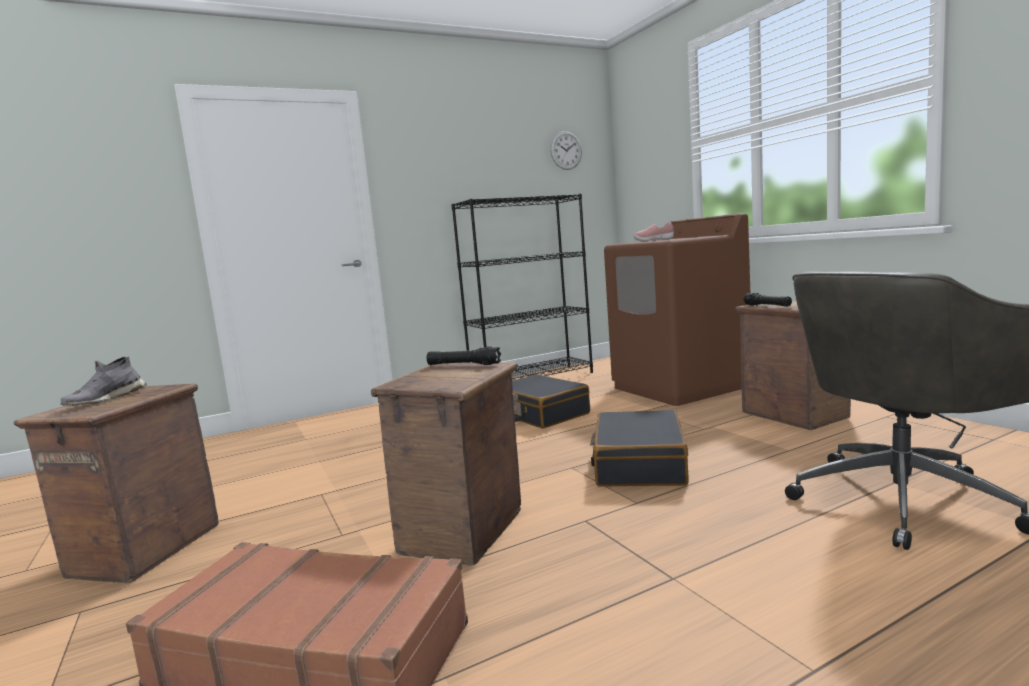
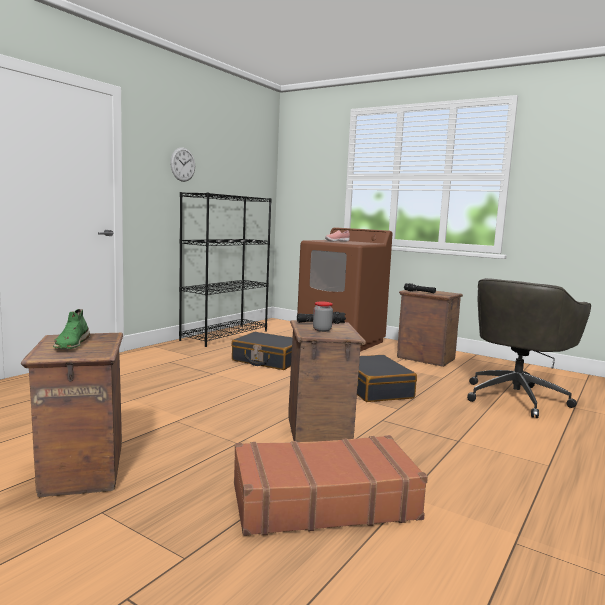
camera: 30 degrees left, 0 degrees up
(105, 400) = (71, 344): grey shoe -> green shoe
(435, 376) = (322, 330): none -> jar
(566, 150) = (251, 161): wall clock -> wall clock (183, 164)

